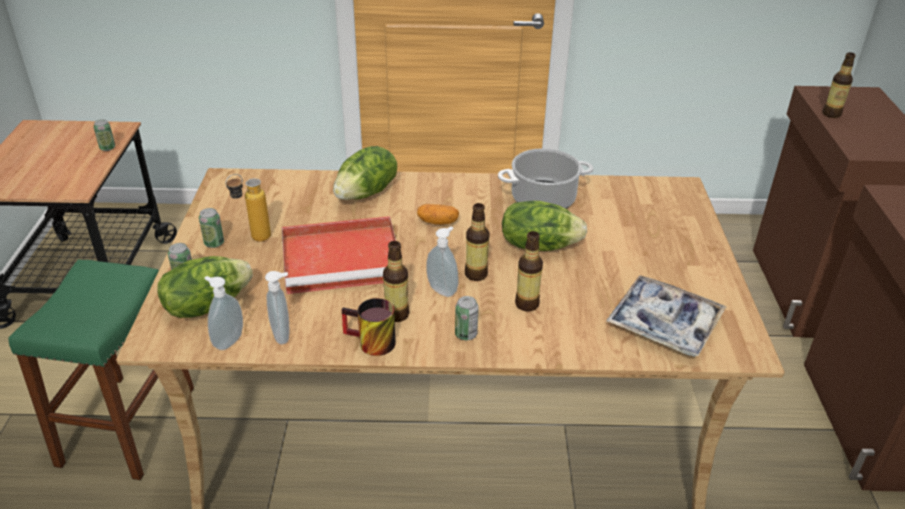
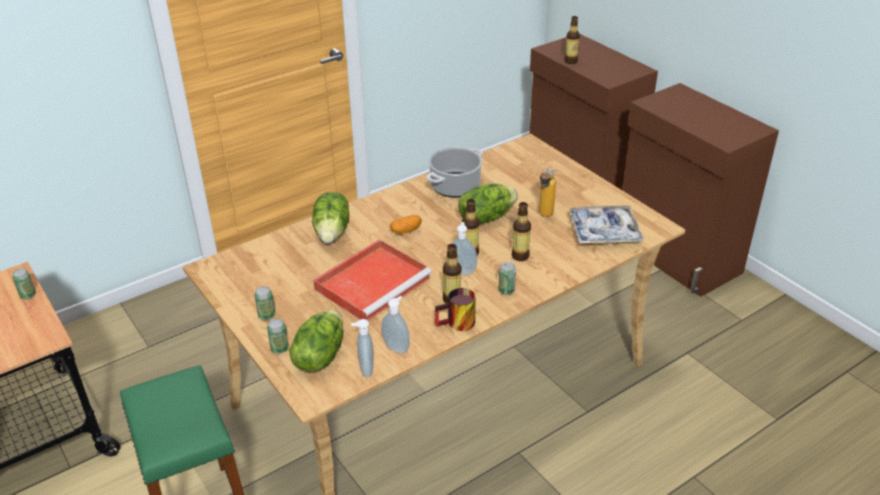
camera: 35 degrees left, 0 degrees up
(253, 239) = (292, 299): bottle -> bottle (544, 216)

